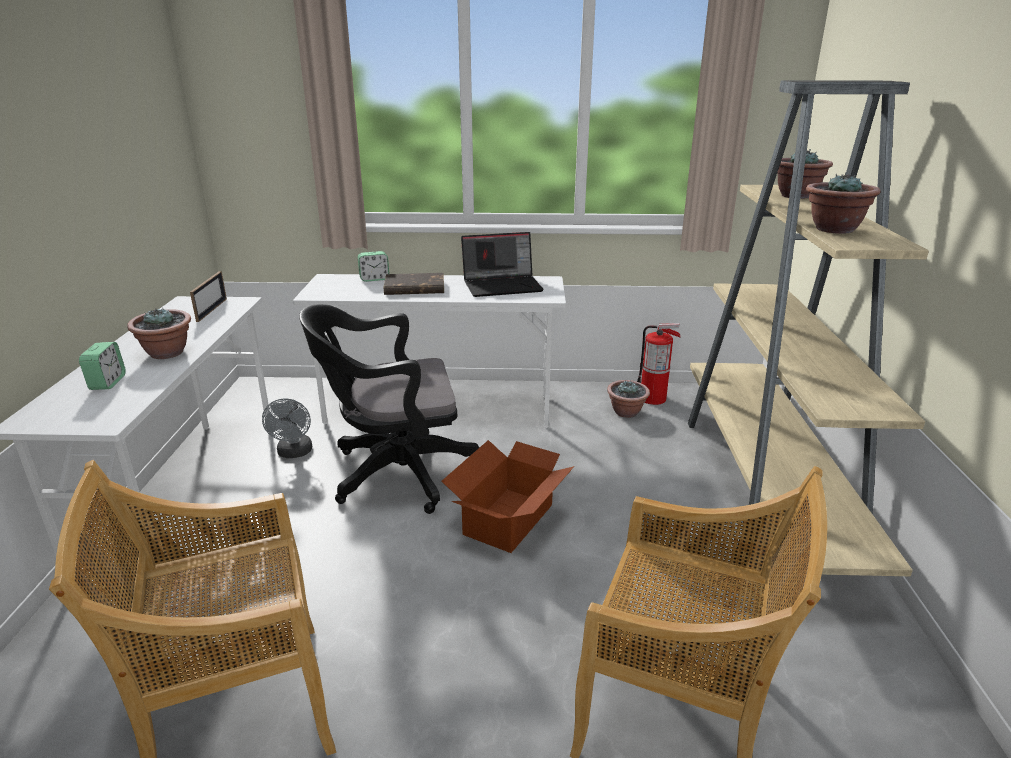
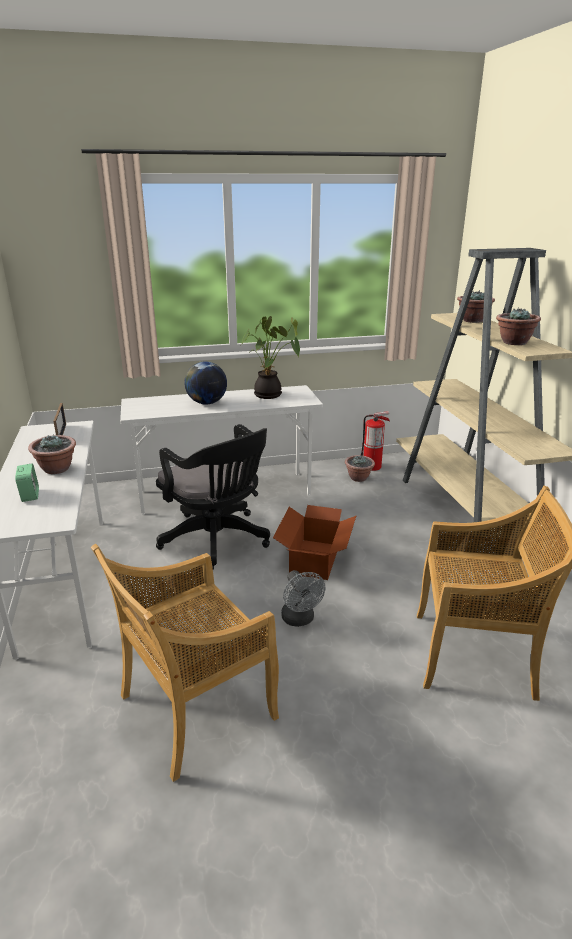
camera: 15 degrees left, 0 degrees up
(294, 453) = (132, 538): grey fan -> grey fan (300, 620)
(374, 279) = (171, 398): alarm clock -> none
(395, 473) = (218, 541): black office chair -> black office chair turned 105 degrees counterclockwise
(414, 288) = (207, 403): brown book -> globe
(503, 285) = (270, 395): laptop -> potted plant

